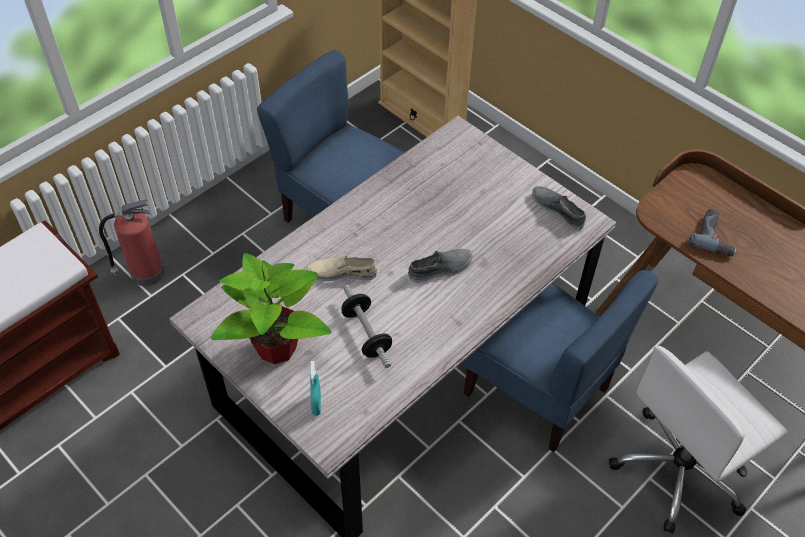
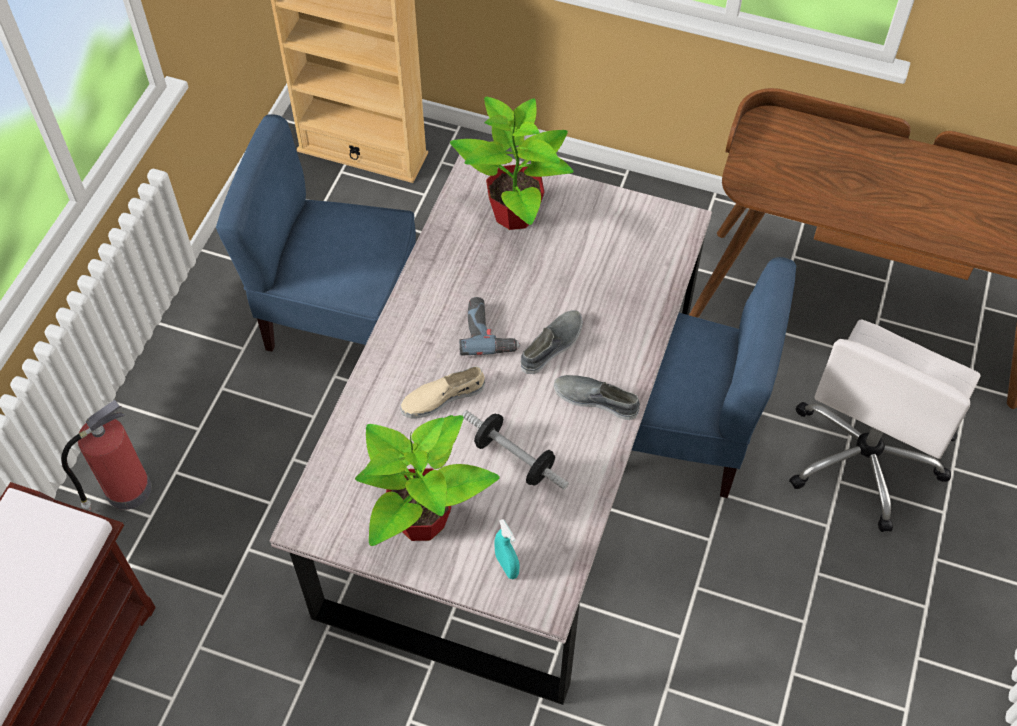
camera: 25 degrees left, 5 degrees up
(468, 172) = (516, 214): none -> potted plant
(558, 210) = (642, 222): grey shoe -> grey shoe (596, 399)
(714, 237) = (822, 188): power drill -> power drill (489, 331)

